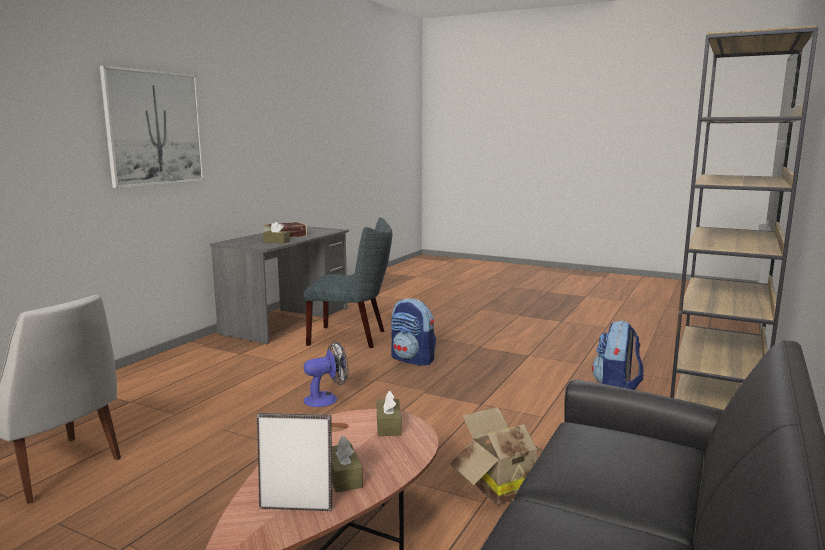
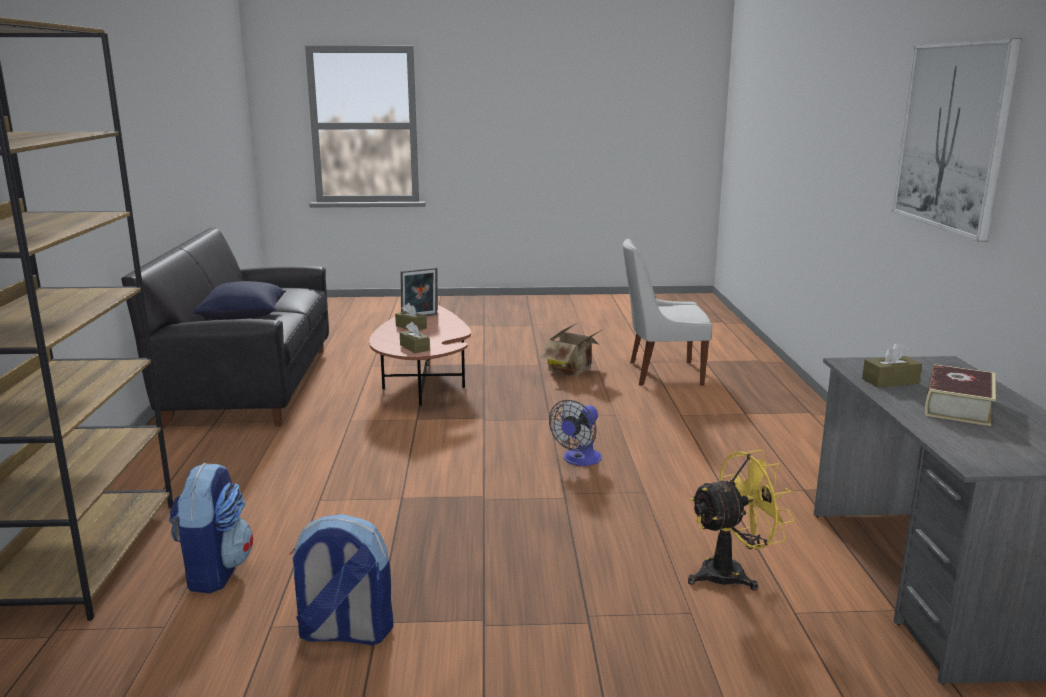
camera: 150 degrees right, 5 degrees up
(352, 337) = (732, 573): grey chair -> yellow fan
(413, 359) = (562, 548): backpack -> backpack (344, 633)
(498, 487) = (342, 430): cardboard box -> cardboard box (573, 371)
(629, 464) = (244, 317): none -> blue pillow

